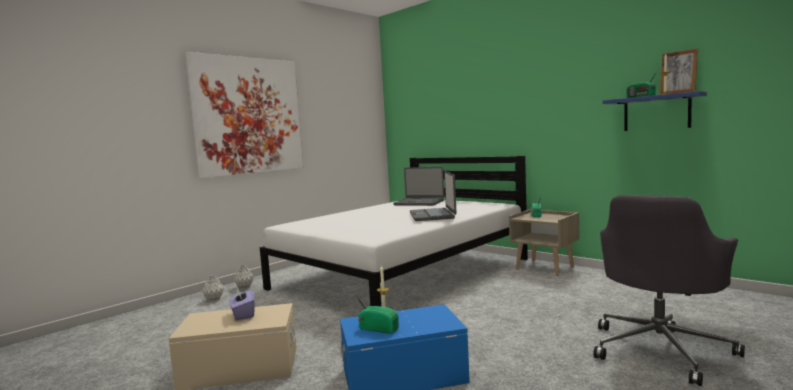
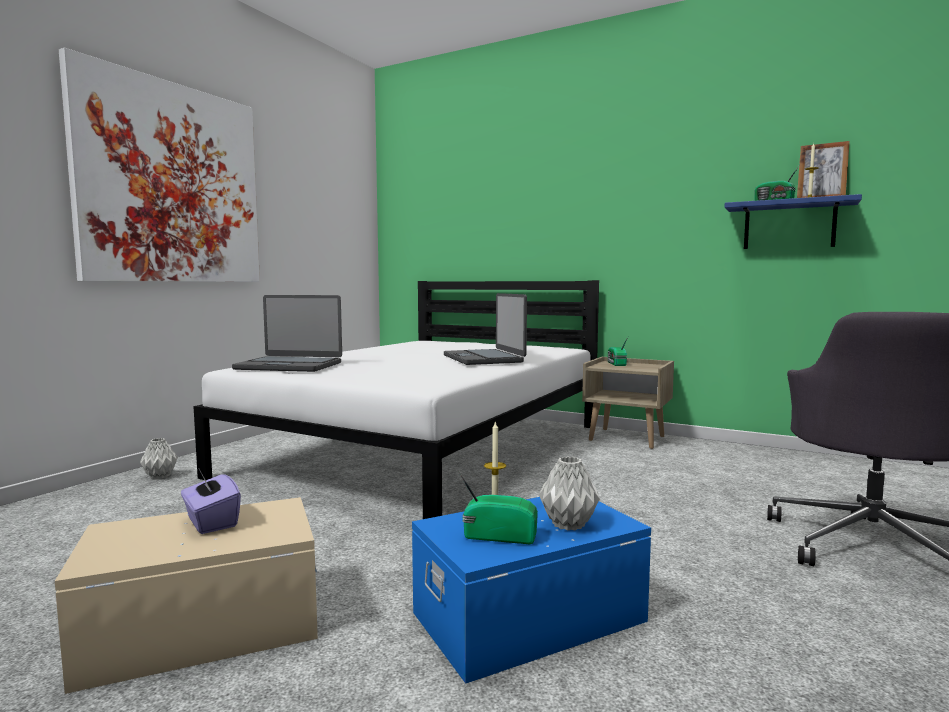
camera: 15 degrees left, 0 degrees up
(214, 299) = (105, 499): grey vase -> grey vase (567, 524)
(419, 203) = (441, 345): laptop -> laptop (290, 366)

